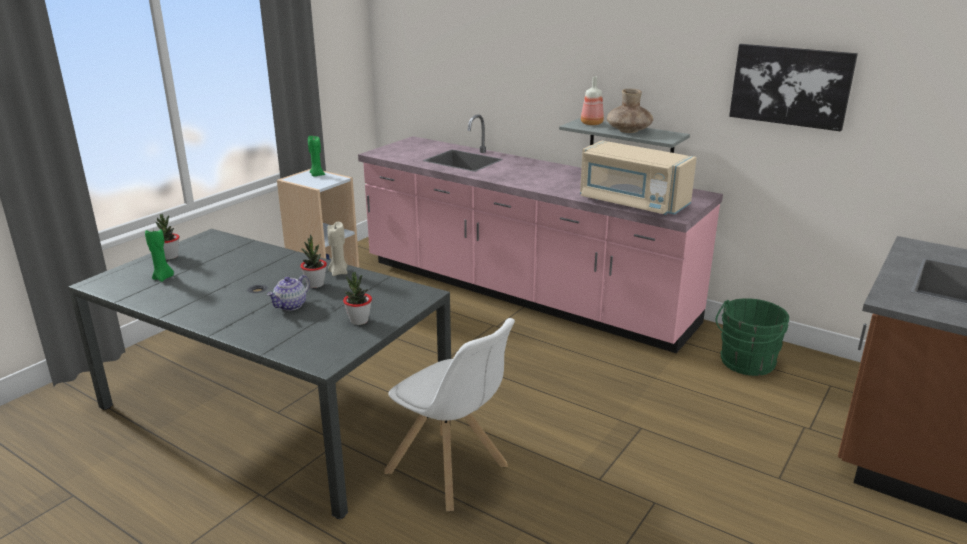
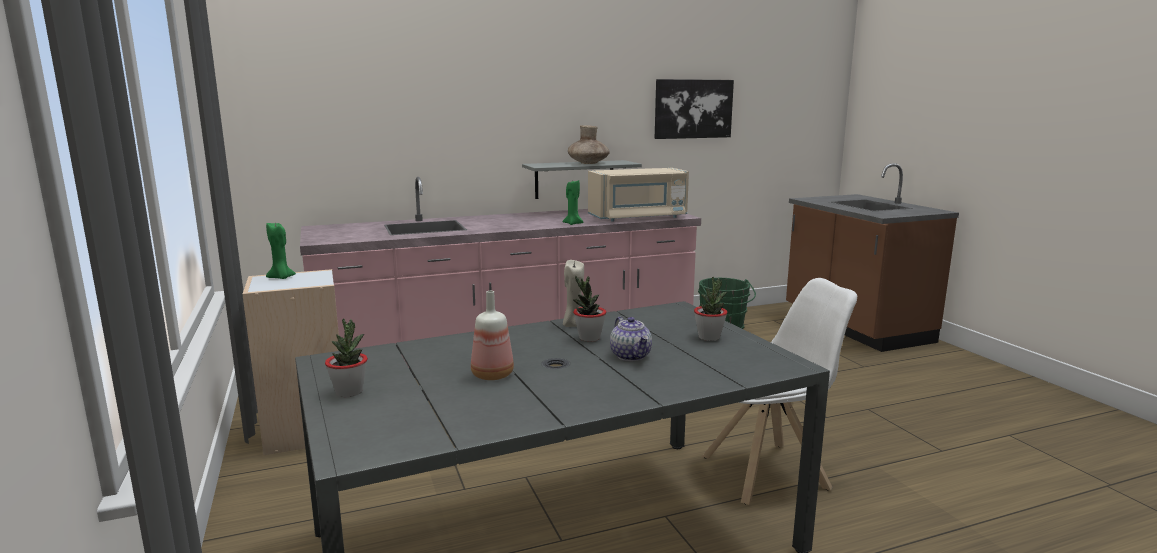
camera: 55 degrees left, 10 degrees down
(163, 278) = (424, 406): green candle -> green candle (573, 223)
(591, 123) = (547, 164): bottle -> bottle (491, 375)

